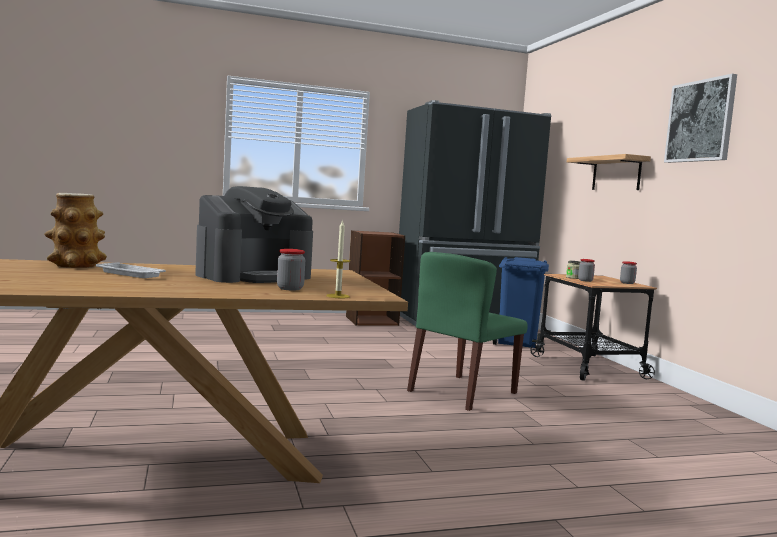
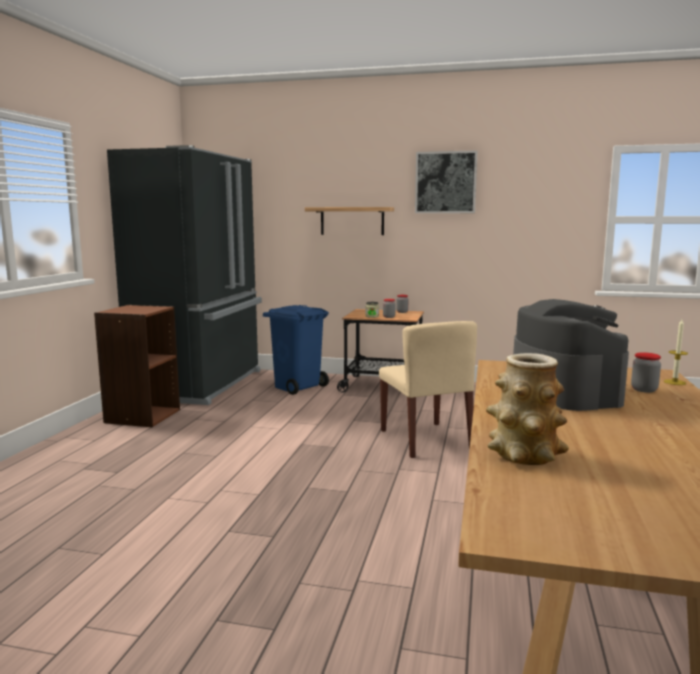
camera: 60 degrees left, 5 degrees up
(131, 274) = (594, 433): white tray -> none
(462, 392) = (426, 439): green chair -> beige chair

